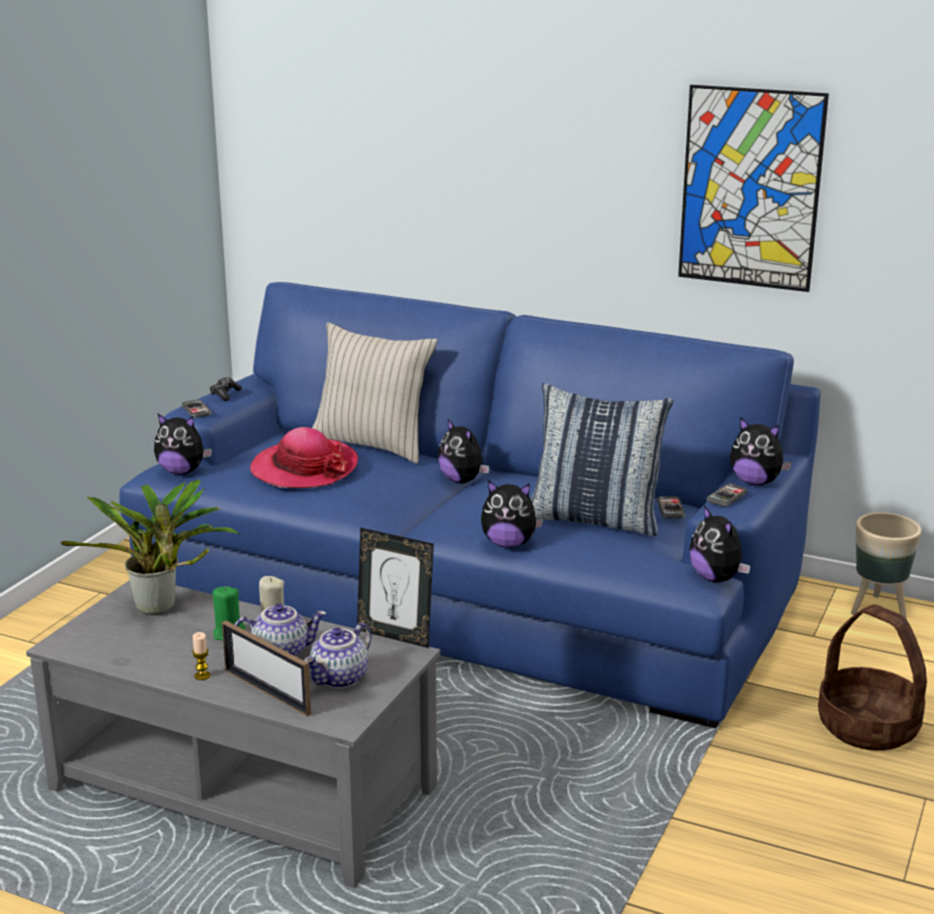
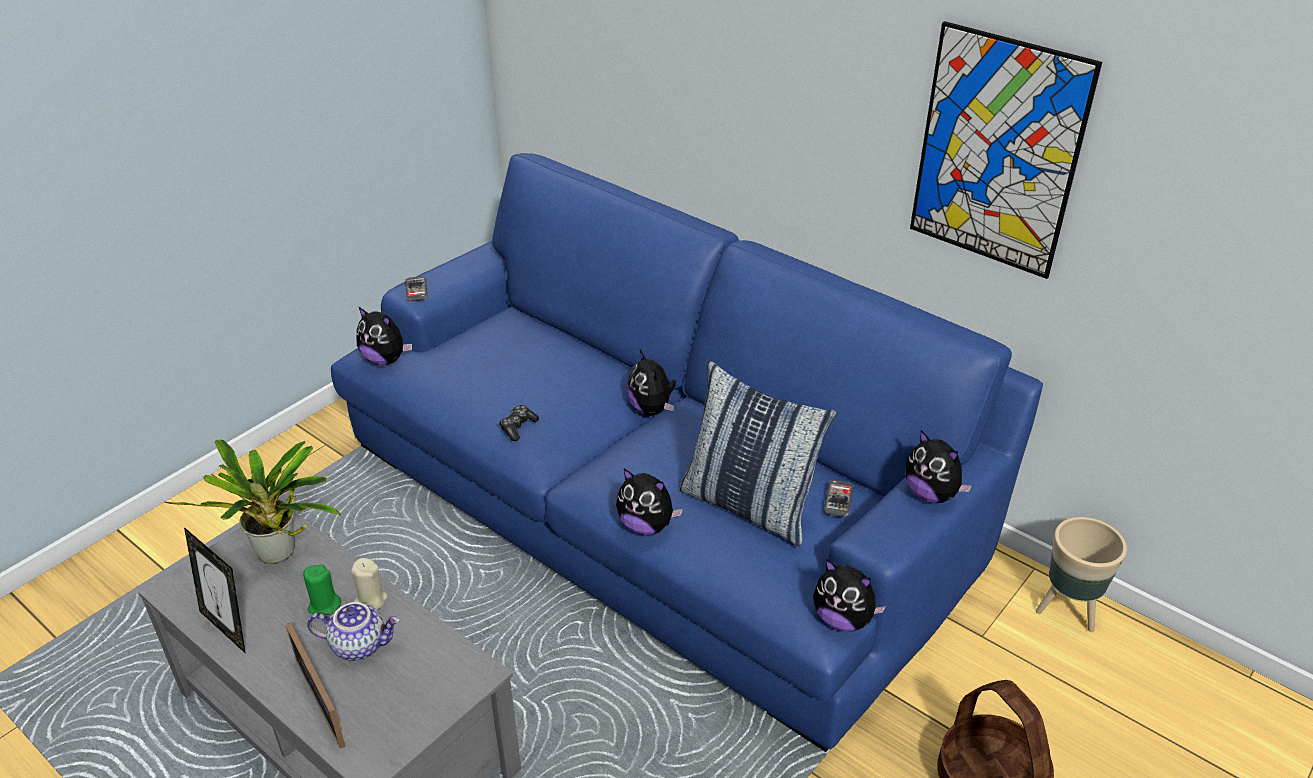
camera: 15 degrees right, 15 degrees up
(202, 676) = (273, 664): candle -> none
(225, 394) = (455, 269): game controller -> game controller (518, 427)
(304, 469) = (495, 378): hat -> none
(340, 679) = (396, 698): teapot -> none
(372, 444) = (581, 347): beige pillow -> none
(395, 635) = (477, 642): picture frame -> picture frame (228, 628)
(716, 578) = (843, 619): plush toy -> plush toy turned 45 degrees counterclockwise
(727, 497) = (885, 518): phone -> none

